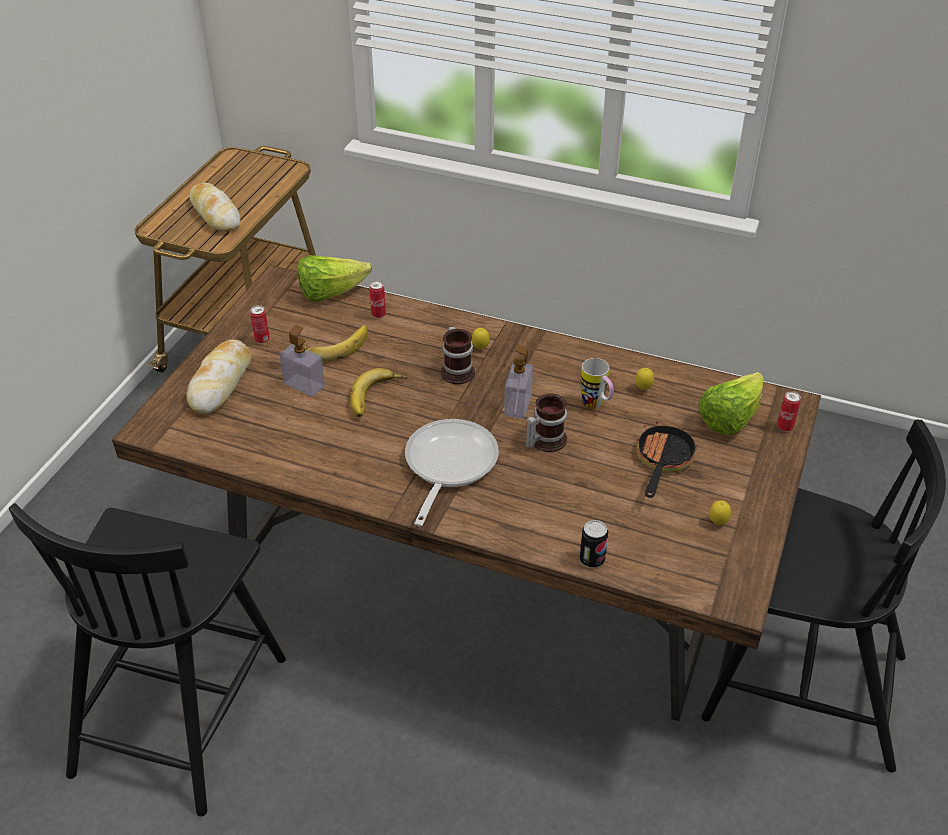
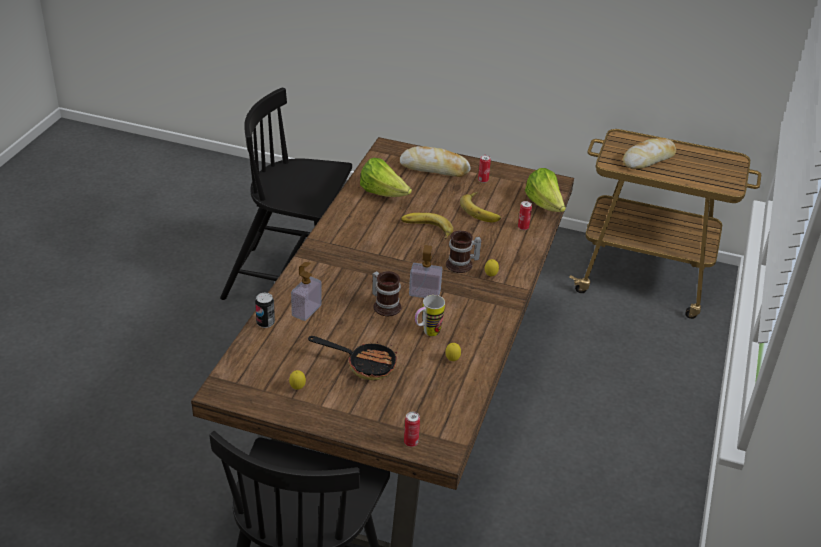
camera: 85 degrees right, 5 degrees down
(304, 385) = (436, 200): soap dispenser -> soap dispenser (306, 310)
(447, 466) = (357, 261): frying pan -> none
(729, 418) = (419, 408): lettuce -> lettuce (383, 193)

